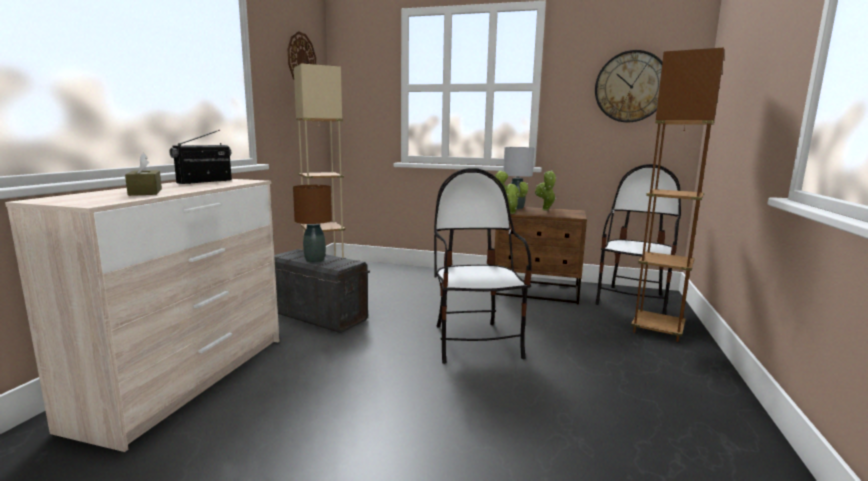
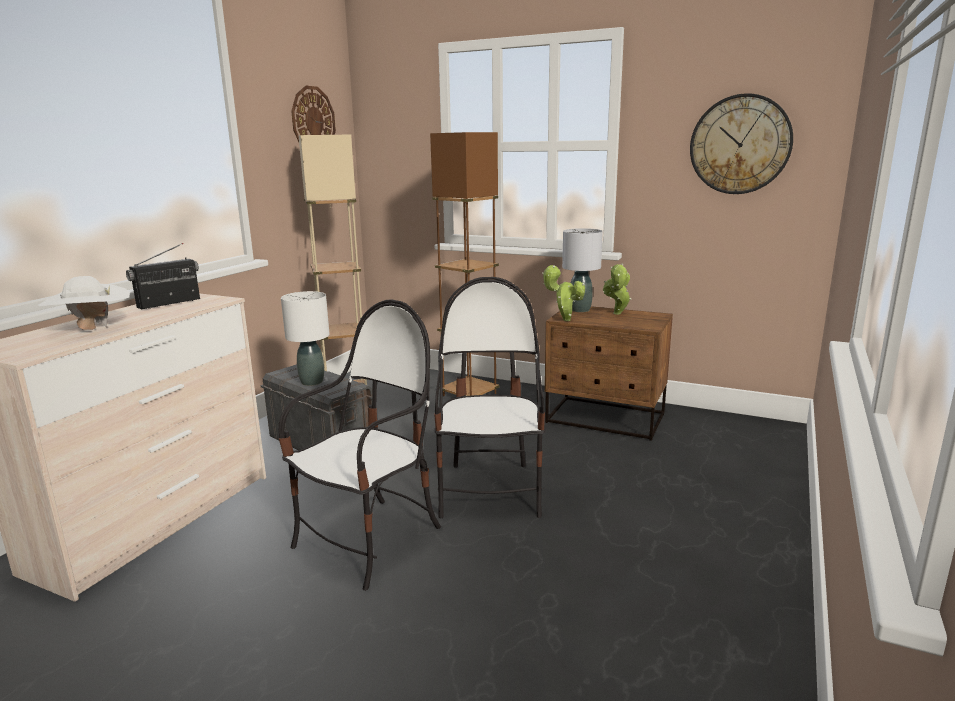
camera: 10 degrees right, 5 degrees up
(145, 192) = (91, 330): brown tissue box -> white hat
(314, 260) = (312, 382): brown table lamp -> white table lamp
(633, 300) = (730, 437): chair -> chair (369, 541)
(657, 330) = (738, 484): brown floor lamp -> brown floor lamp (469, 394)

